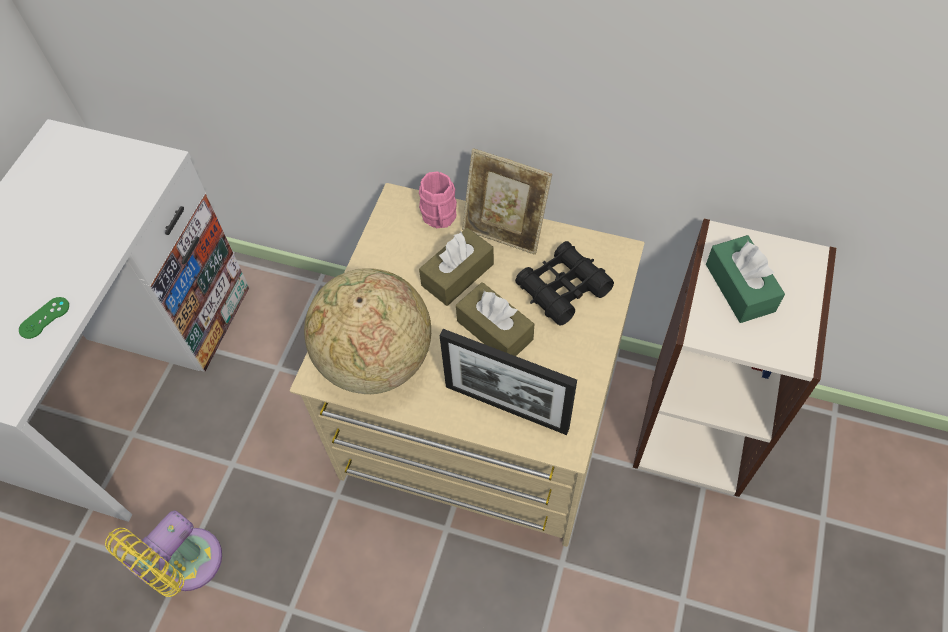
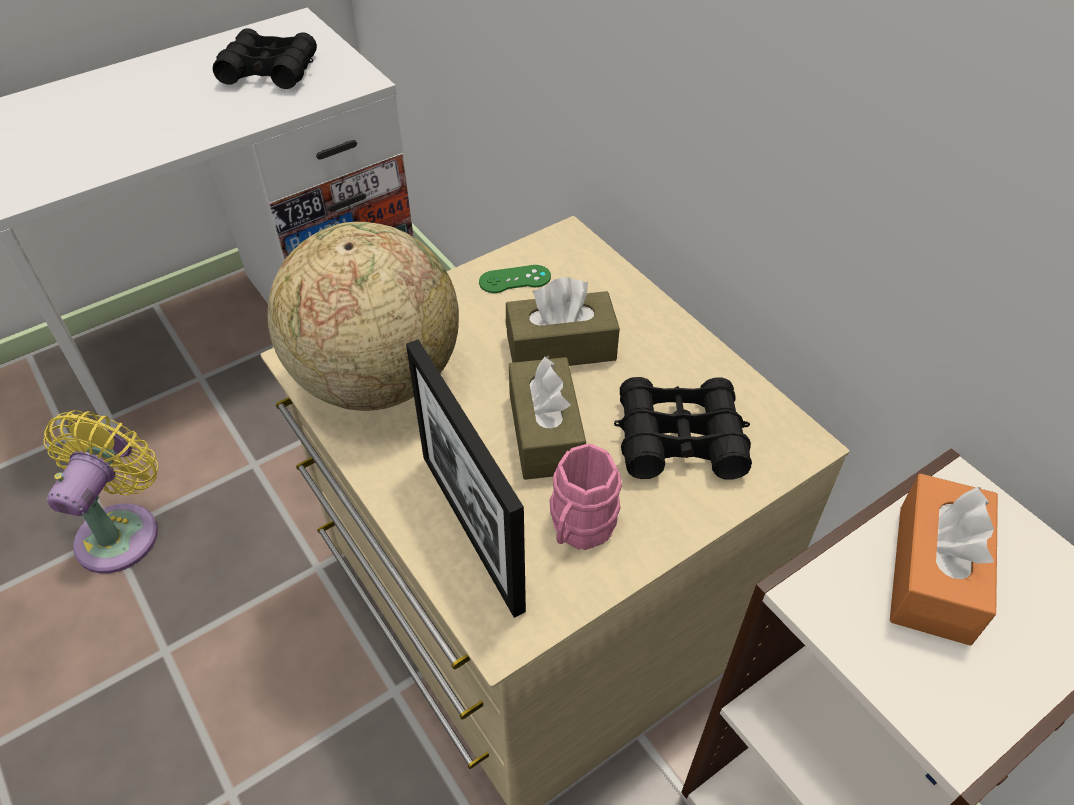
camera: 35 degrees right, 10 degrees down
(44, 318) = (118, 151): green game controller -> green game controller (515, 279)
(82, 190) = (269, 71): none -> black binoculars
(185, 565) = (122, 530): yellow fan -> yellow fan turned 120 degrees clockwise
(439, 218) = (598, 279): pink mug -> pink mug (579, 528)
(504, 231) = (665, 334): picture frame -> none
(740, 287) = (933, 573): green tissue box -> orange tissue box

